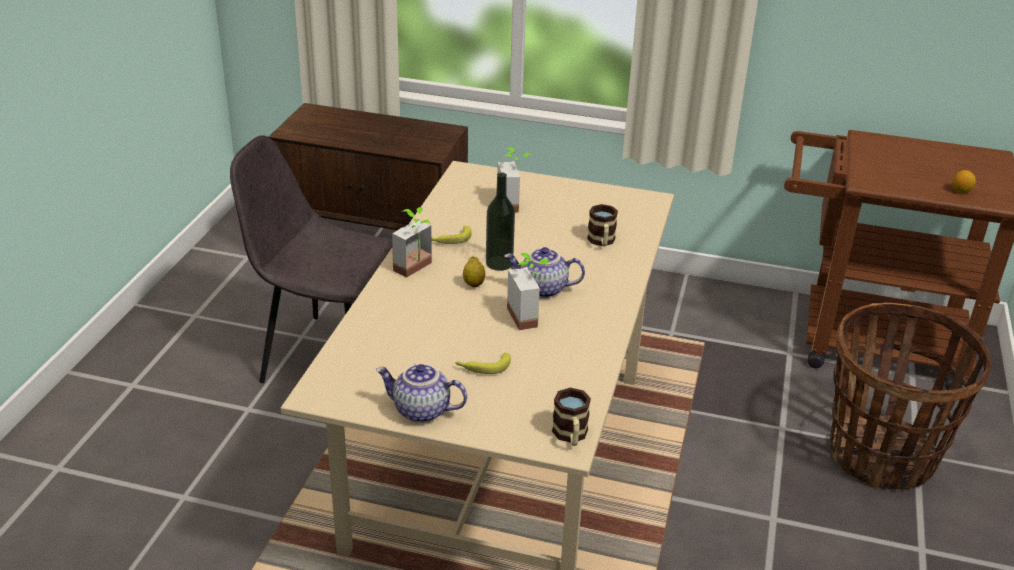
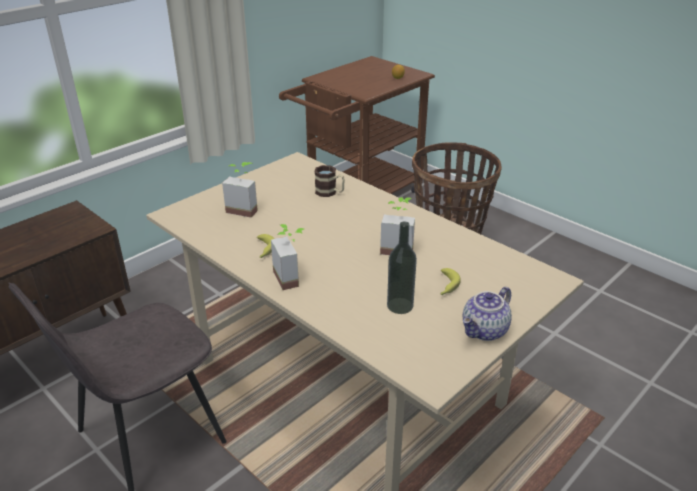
camera: 60 degrees left, 0 degrees up
(473, 284) = (337, 258): lemon -> none
(499, 263) = (318, 239): bottle -> bottle (400, 305)
(542, 290) = (368, 233): teapot -> none
(571, 436) = (545, 275): mug -> none

